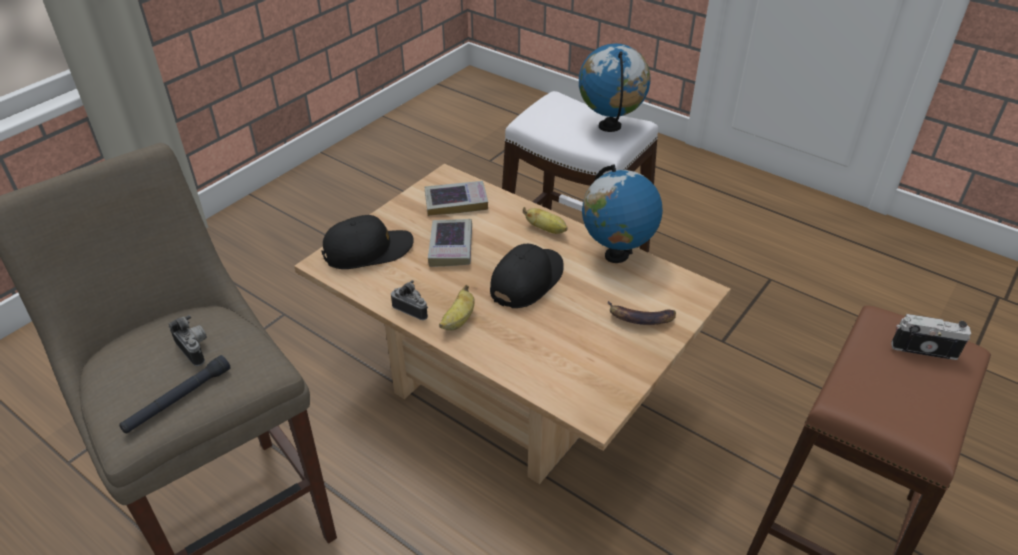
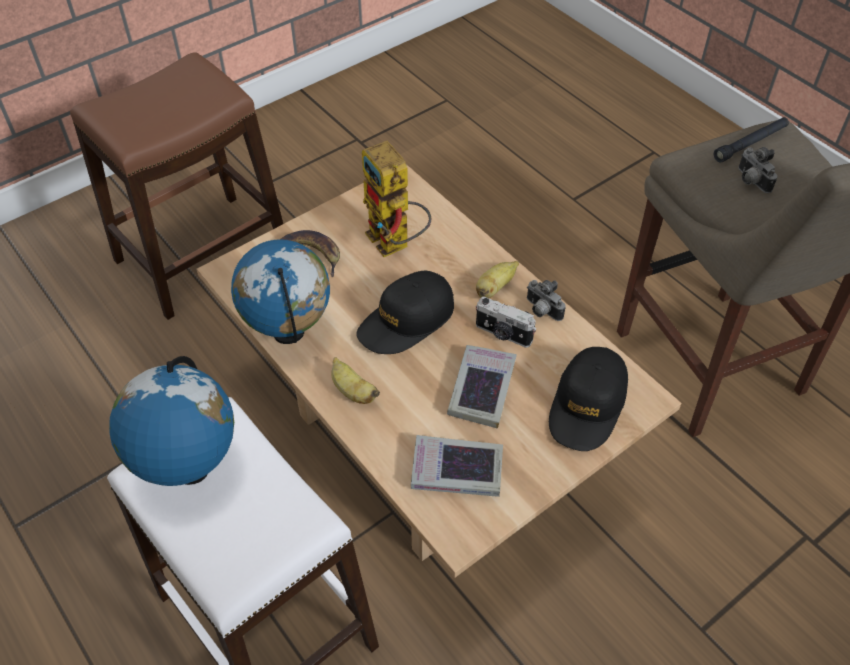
camera: 165 degrees left, 10 degrees up
(368, 251) = (587, 405): black cap -> black cap turned 60 degrees counterclockwise
(566, 342) = (395, 244): none -> toy robot
(923, 348) = (124, 111): camera -> camera (503, 334)

